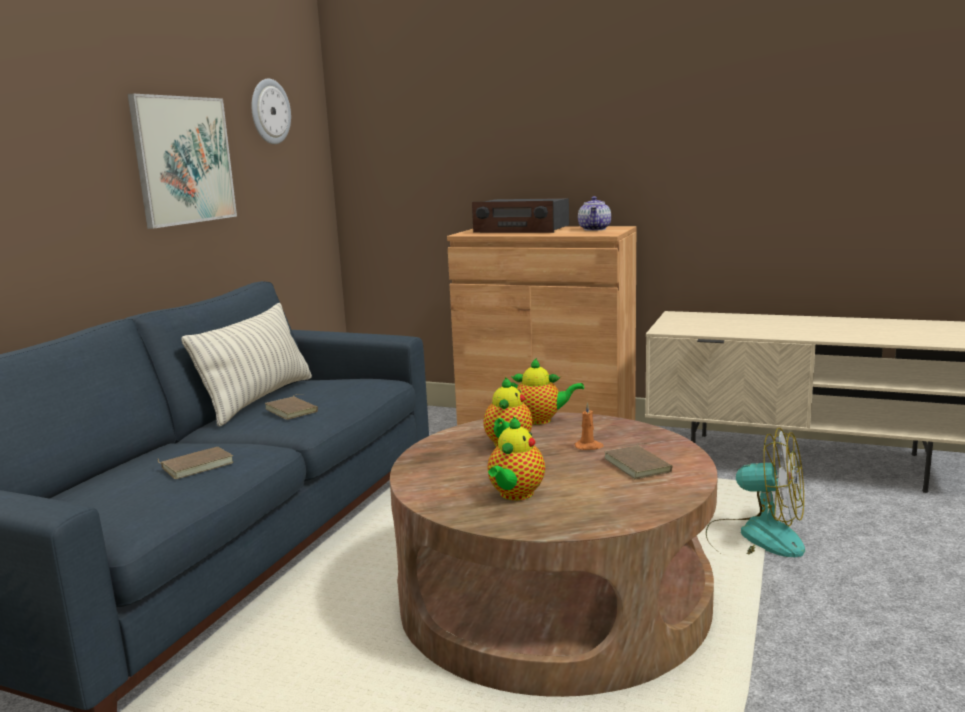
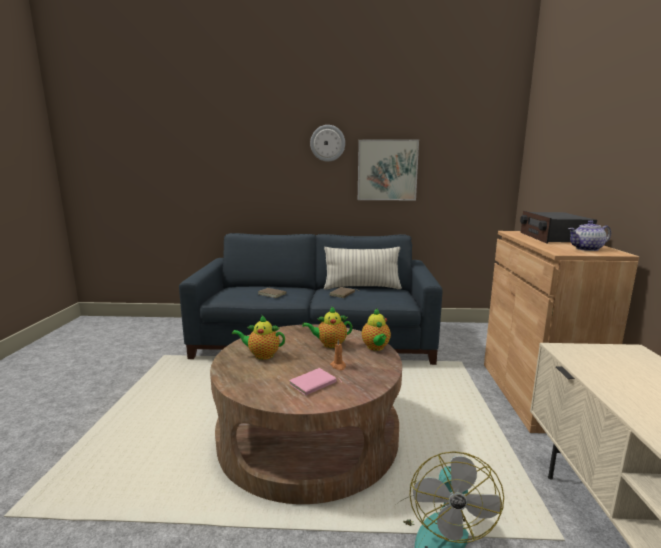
camera: 70 degrees right, 0 degrees up
(269, 111) = (461, 145): wall clock -> wall clock (327, 143)
(639, 465) = (314, 384): brown book -> pink book

